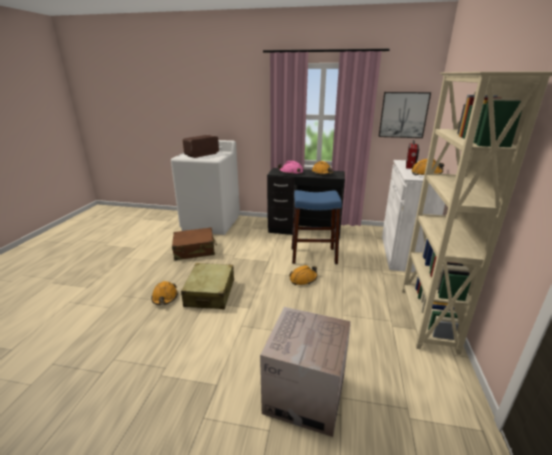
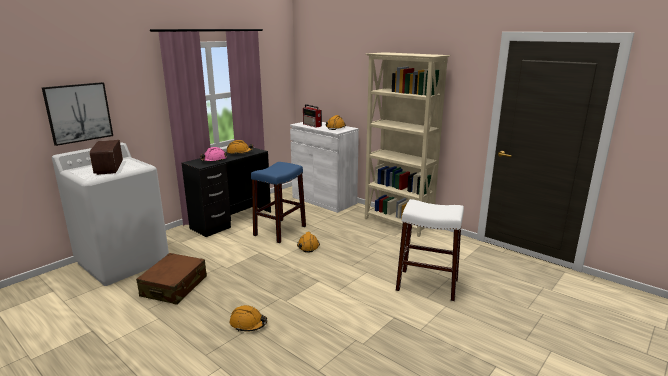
camera: 60 degrees left, 5 degrees down
(210, 293) = (273, 295): beige suitcase -> none
(305, 394) = (427, 284): cardboard box -> white stool
(403, 115) = (275, 85): picture -> picture (78, 113)

